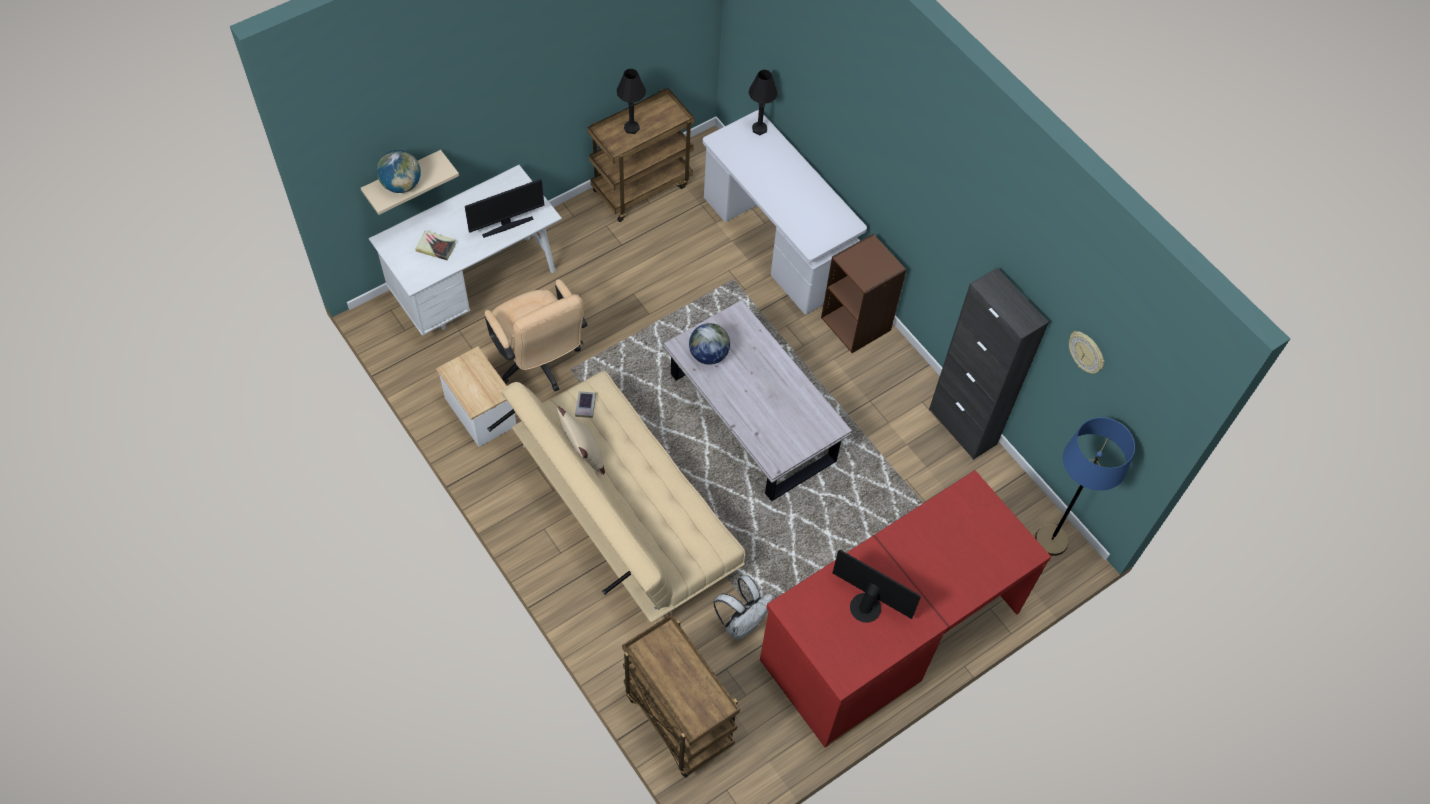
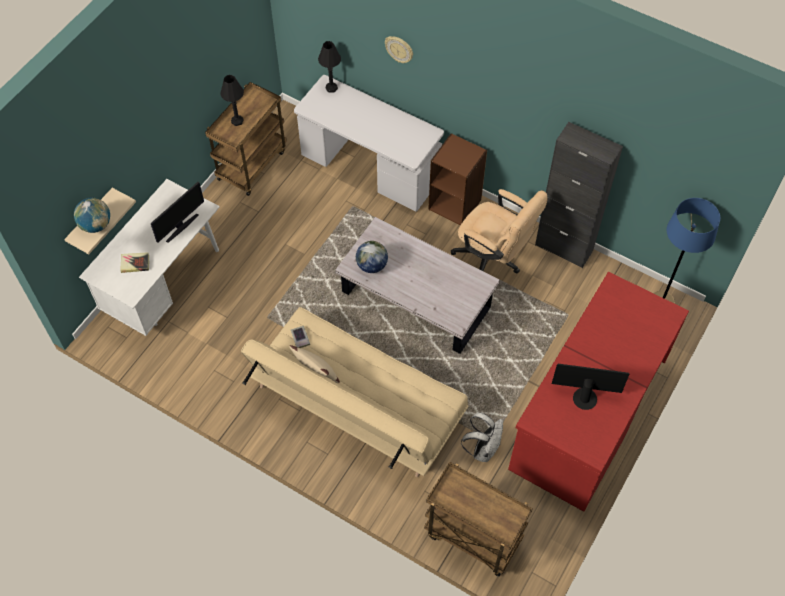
camera: 20 degrees left, 0 degrees up
(481, 412) = (216, 375): side table -> none
(539, 363) = (241, 322): beige office chair -> beige office chair (493, 258)
(1087, 352) = (660, 157): wall clock -> wall clock (399, 49)

